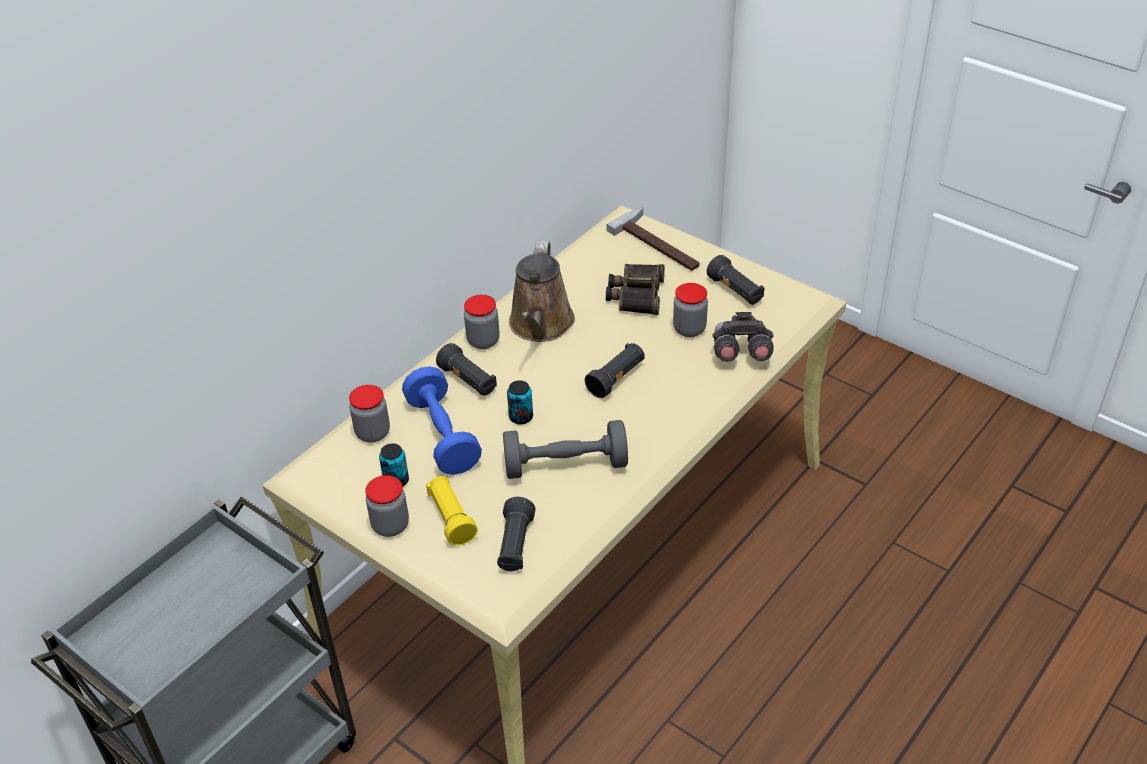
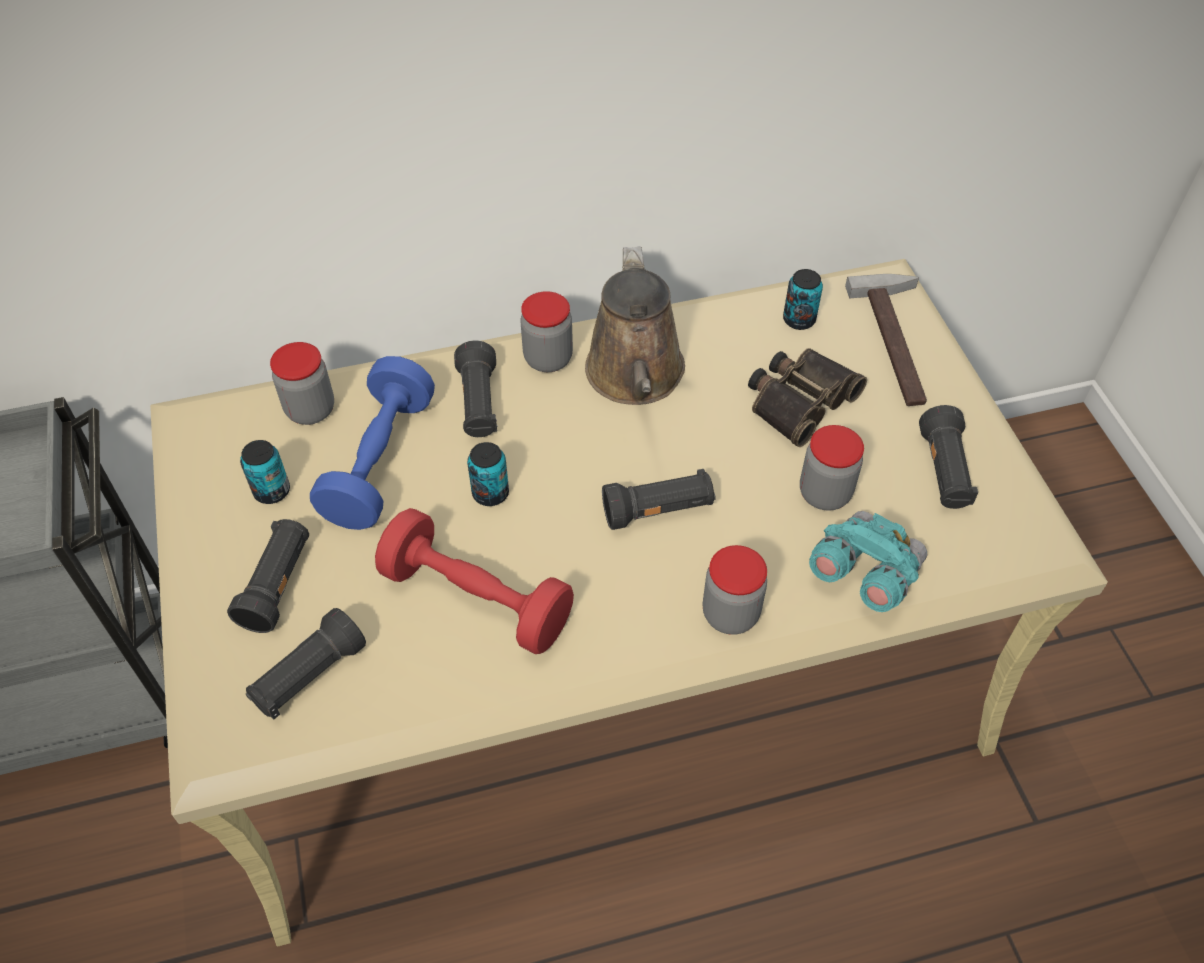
camera: 35 degrees right, 10 degrees up
(390, 525) = (207, 548): jar -> jar (730, 614)
(451, 518) = (278, 585): yellow flashlight -> black flashlight
(540, 325) = (636, 377): brown watering can -> brown watering can turned 45 degrees counterclockwise
(565, 465) = (476, 599): grey dumbbell -> red dumbbell
(598, 258) = (799, 320): none -> can
(740, 353) = (863, 573): grey binoculars -> turquoise binoculars

